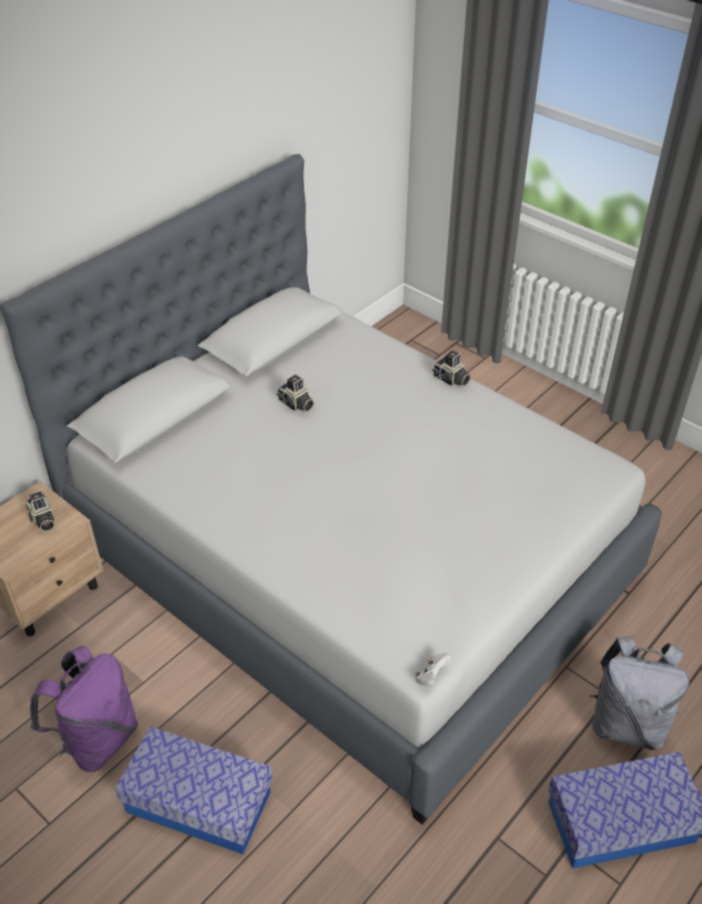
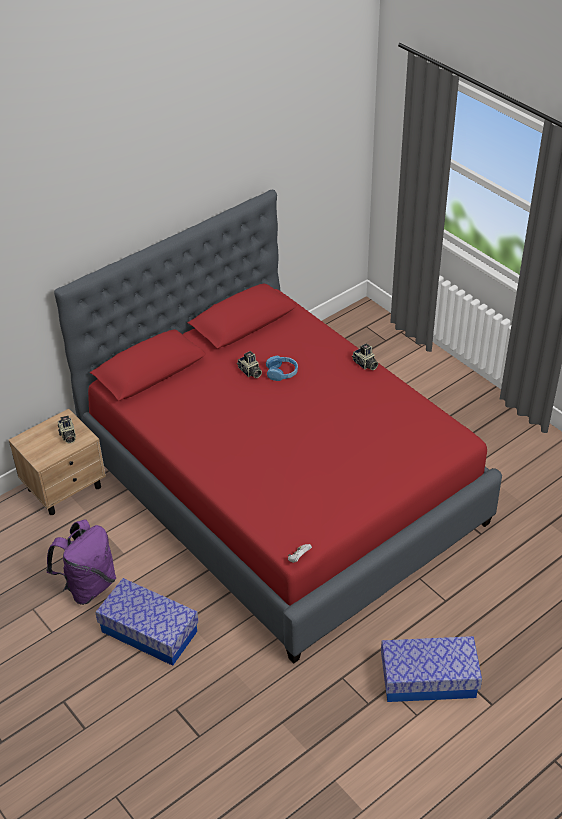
camera: 10 degrees right, 0 degrees up
(341, 401) = (282, 373): none -> blue headphones
(350, 558) = (282, 487): grey bed -> red bed
(627, 723) = (452, 619): grey backpack -> none

